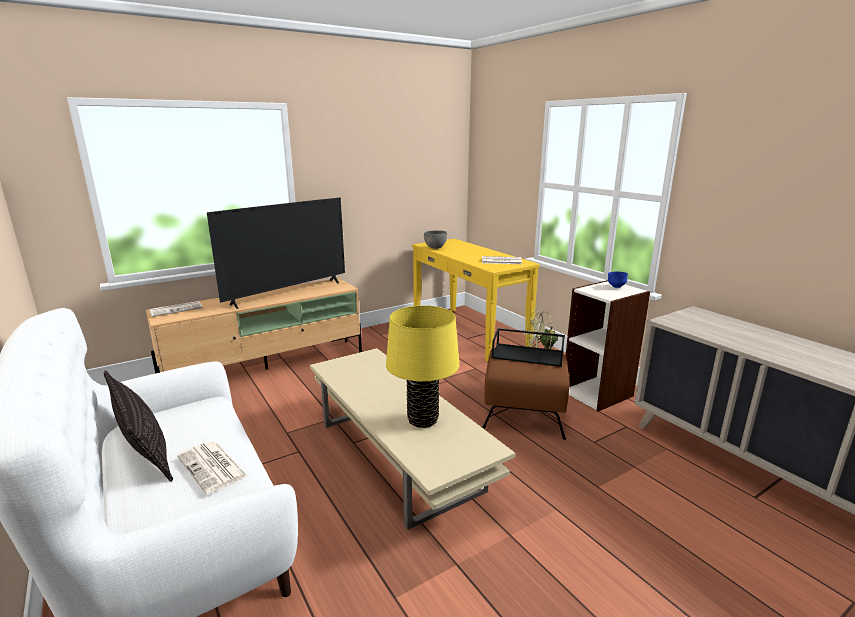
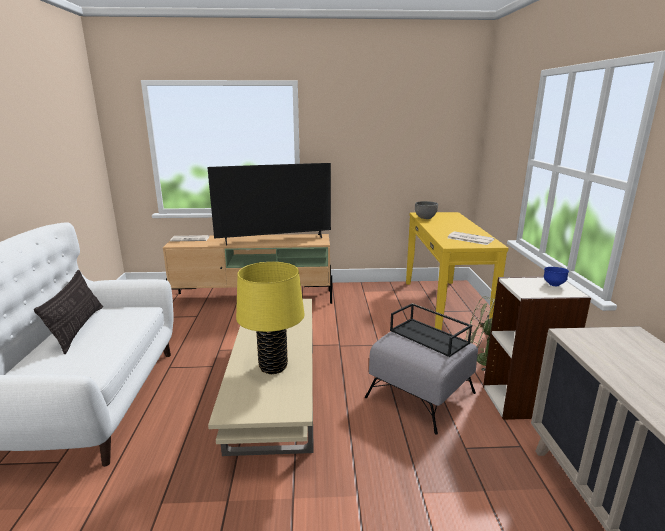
camera: 30 degrees right, 0 degrees up
(213, 467) = (92, 353): newspaper -> none
(524, 413) = (421, 395): brown ottoman -> grey ottoman

